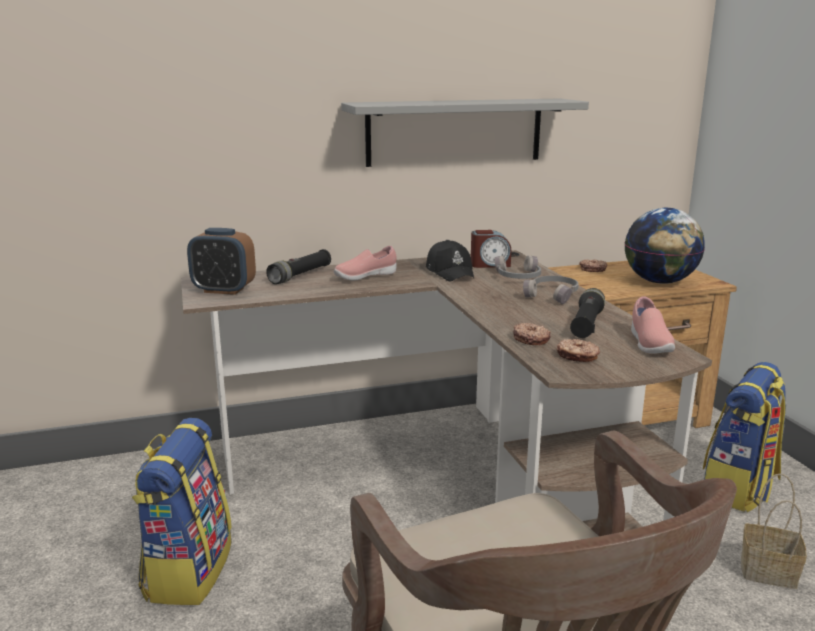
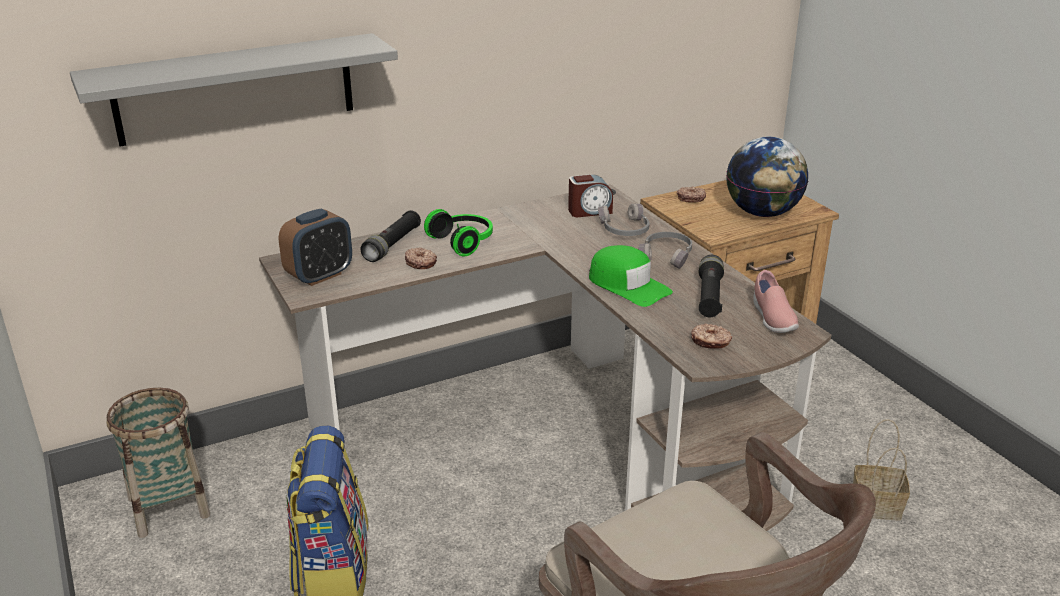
camera: 10 degrees left, 10 degrees up
(70, 497) = (169, 507): none -> basket
(224, 290) = (319, 276): alarm clock -> alarm clock turned 45 degrees counterclockwise
(365, 277) = (464, 242): pink shoe -> headphones
(450, 272) = (552, 227): black cap -> none
(455, 132) = (544, 66): grey shelf -> grey shelf (235, 89)
(506, 312) = (628, 285): none -> green cap
(531, 339) = (662, 322): donut -> donut (421, 263)
(739, 489) = (845, 421): backpack -> none

